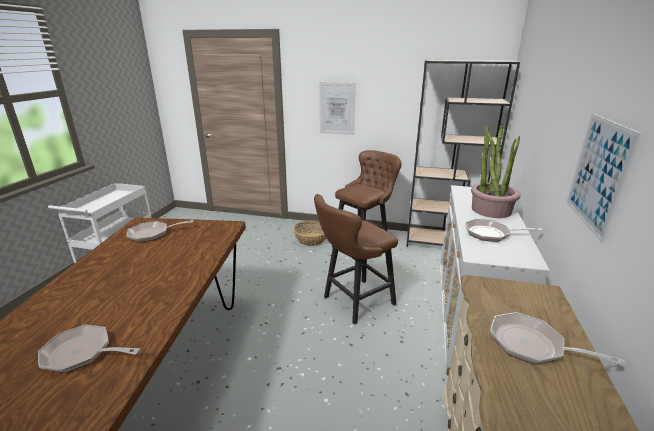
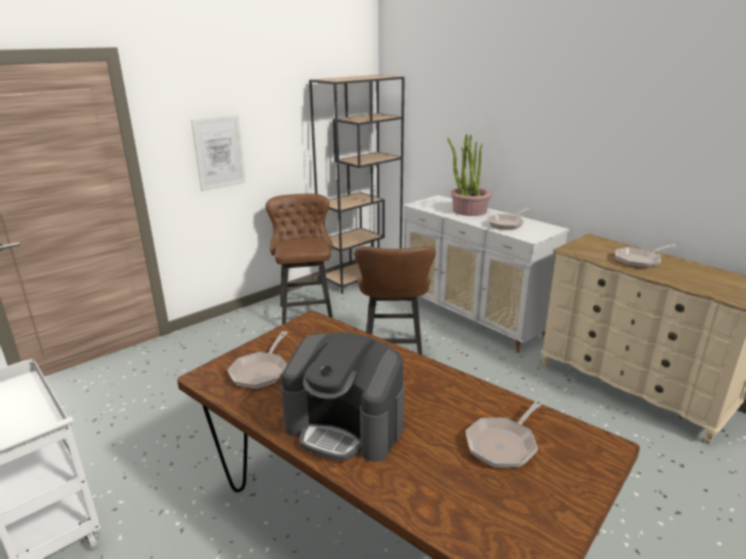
camera: 55 degrees left, 0 degrees up
(96, 279) = (346, 426): none -> coffee machine
(312, 239) = (247, 335): basket -> none
(598, 174) = (594, 151): picture -> none

